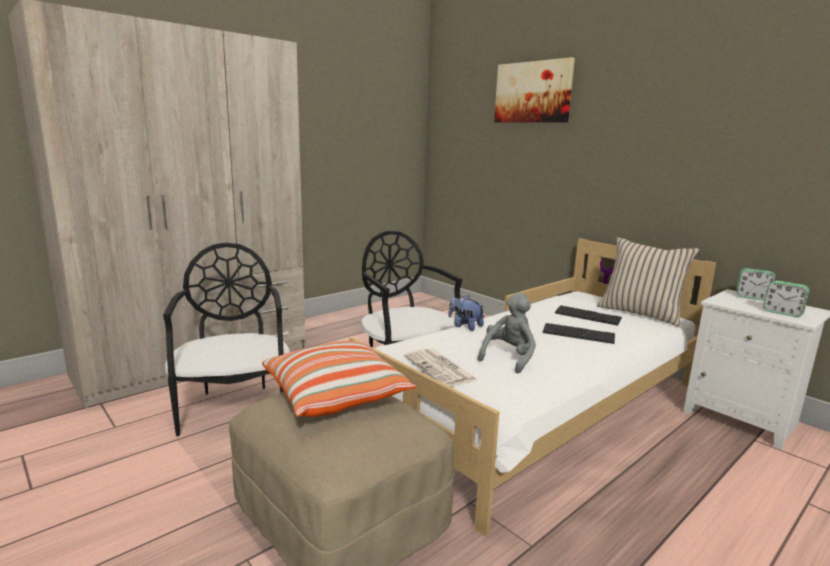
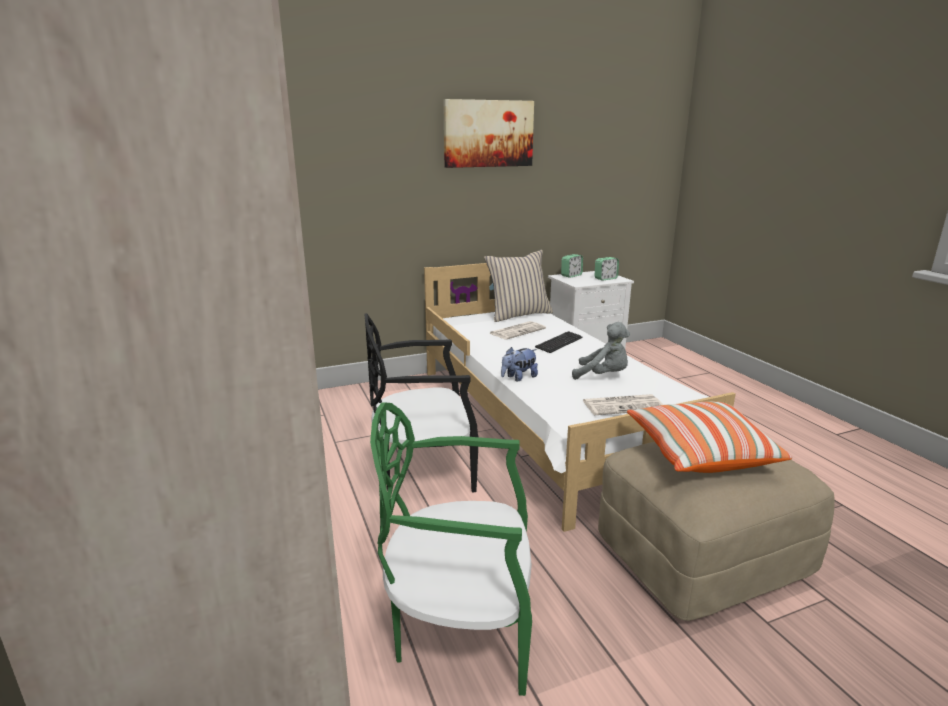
camera: 70 degrees left, 5 degrees up
(234, 407) = (460, 626): black chair -> green chair
(508, 358) = (603, 376): grey plush toy -> grey plush toy turned 150 degrees clockwise
(533, 92) = (334, 111): picture -> picture (488, 133)
(587, 316) = (517, 331): keyboard -> newspaper

